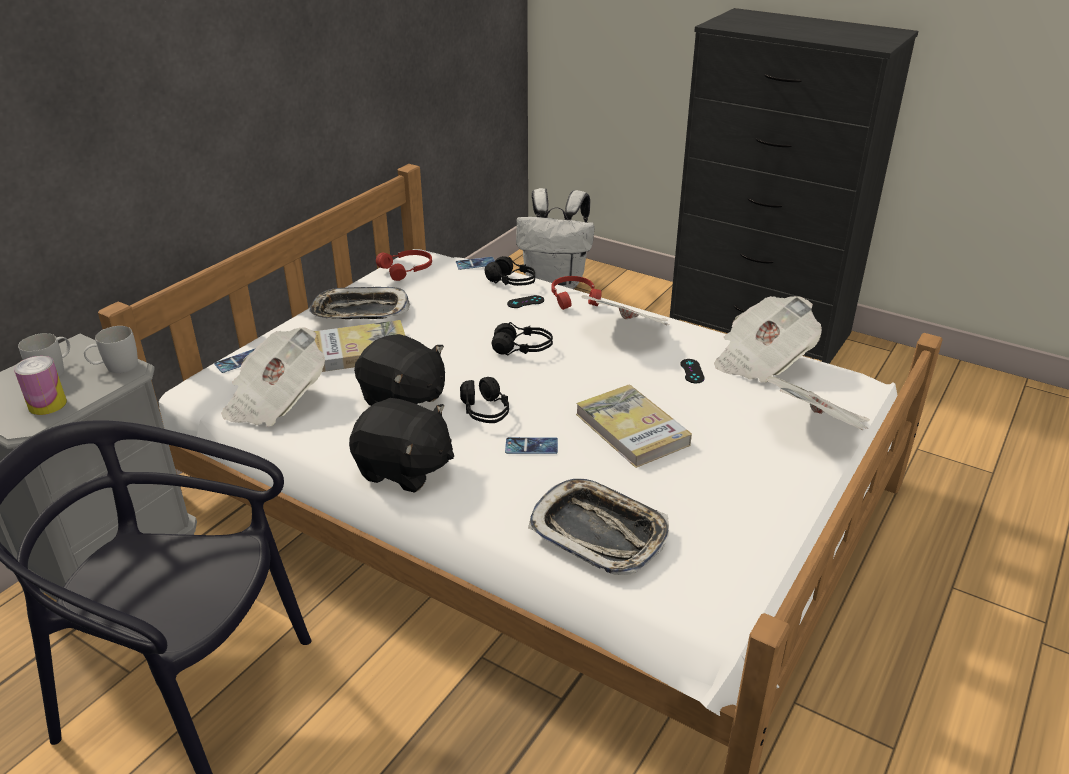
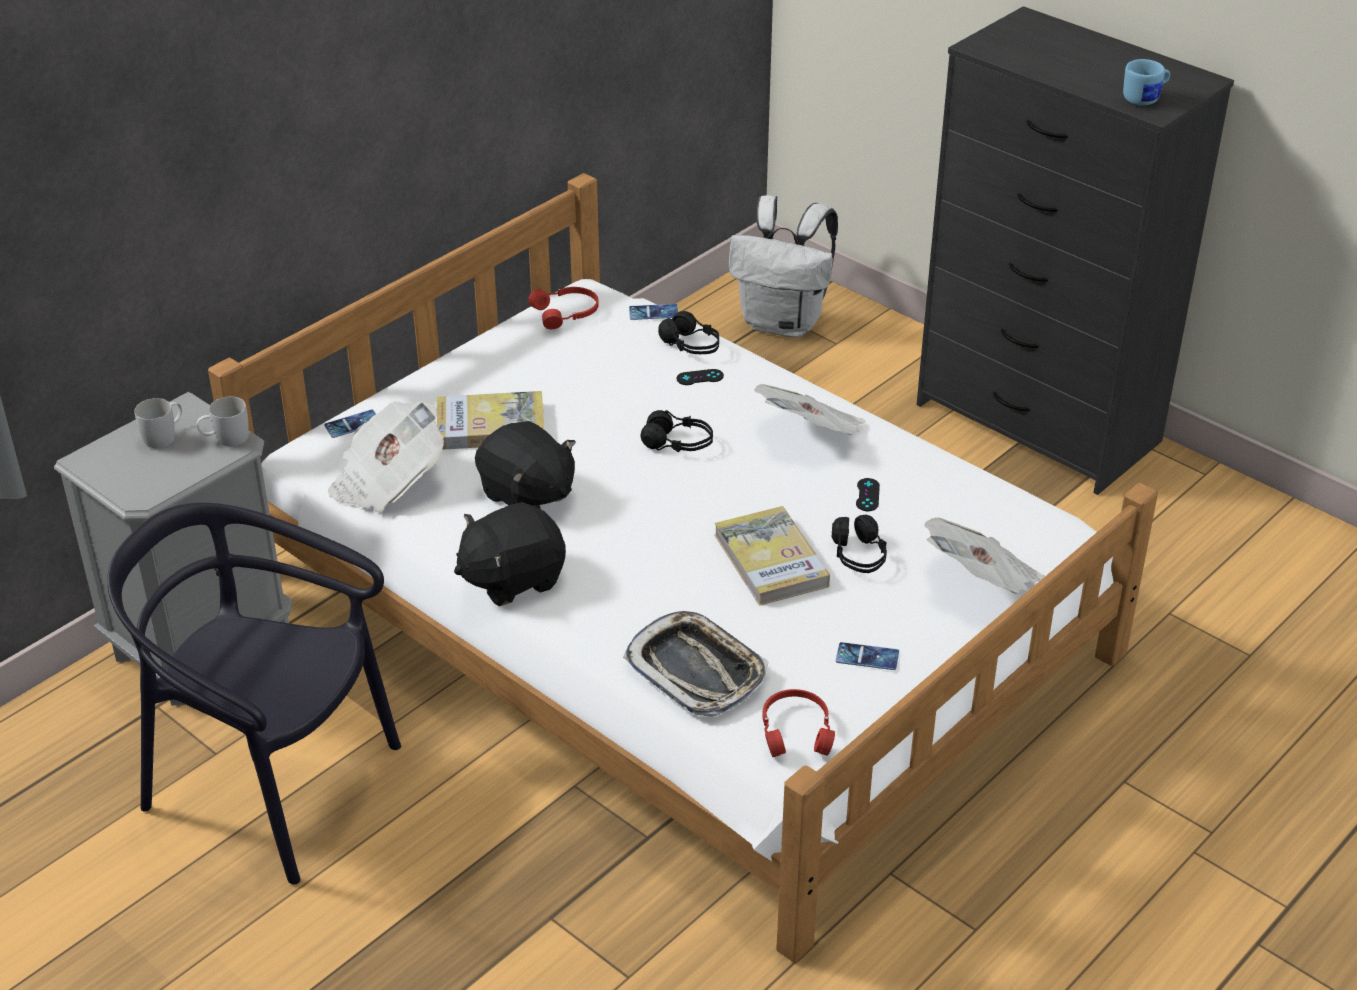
camera: 10 degrees right, 5 degrees up
(47, 404) = (160, 476): can -> none
(360, 311) = (498, 371): tray -> none
(404, 469) = (512, 578): black plush toy -> black plush toy turned 120 degrees clockwise
(485, 412) = (614, 520): black headphones -> black headphones (859, 556)
(531, 446) = (654, 567): phone -> phone (867, 657)
(574, 298) = (762, 377): red headphones -> red headphones (797, 731)
(761, 361) = (956, 490): newspaper -> none
(864, 41) = (1145, 98): none -> blue mug

